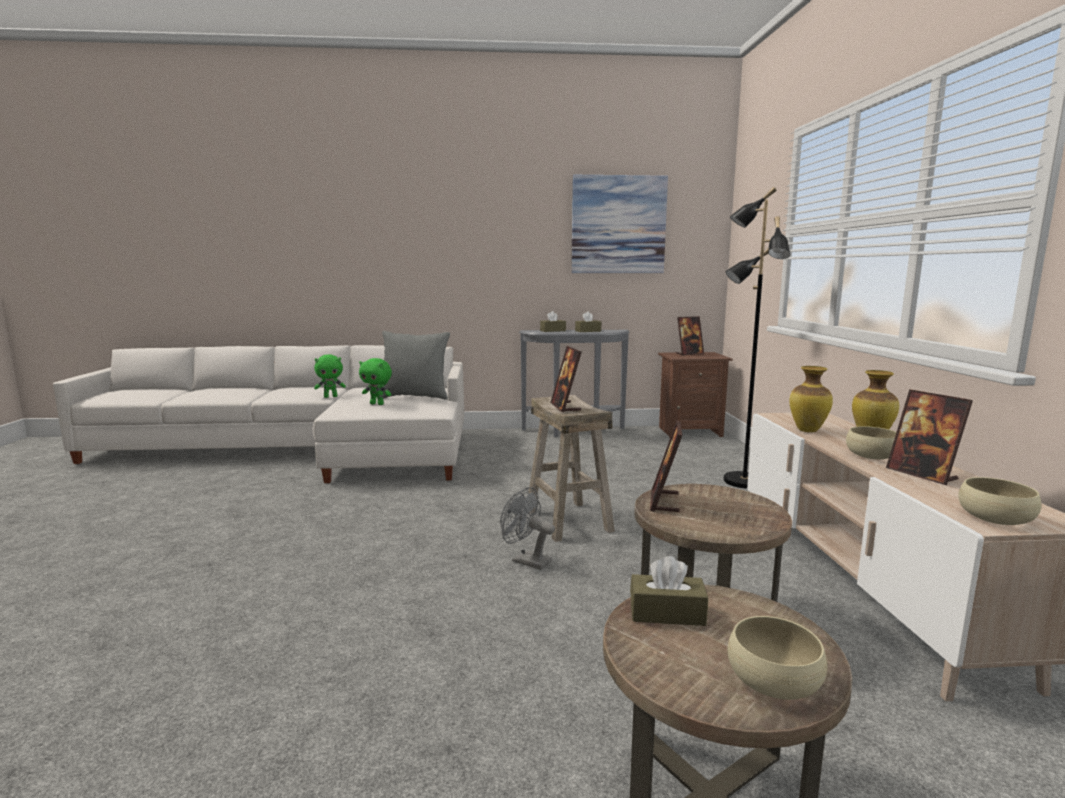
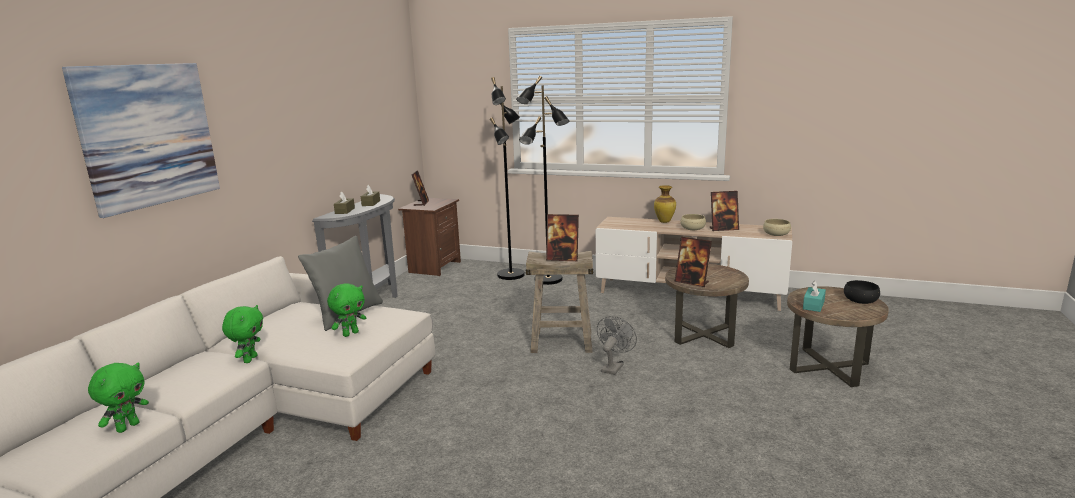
camera: 65 degrees left, 5 degrees up
(229, 396) = (128, 427): none -> green plush toy
(526, 561) = (613, 366): grey fan -> grey fan turned 150 degrees clockwise
(618, 225) = (359, 97): picture -> picture (148, 135)
(667, 613) = (813, 305): brown tissue box -> turquoise tissue box
(725, 463) = (511, 275): none -> black floor lamp
(773, 680) = (860, 300): beige bowl -> black bowl
(807, 430) = (642, 227): vase -> none

